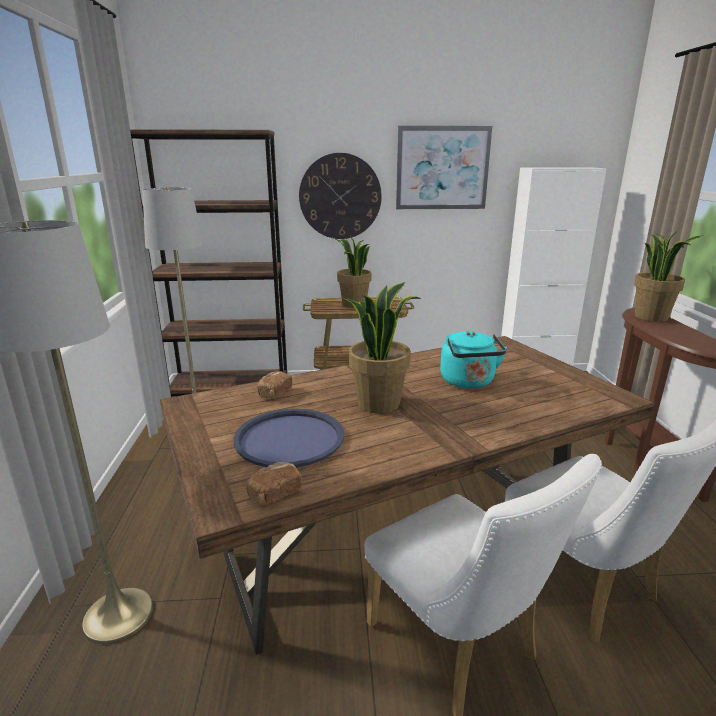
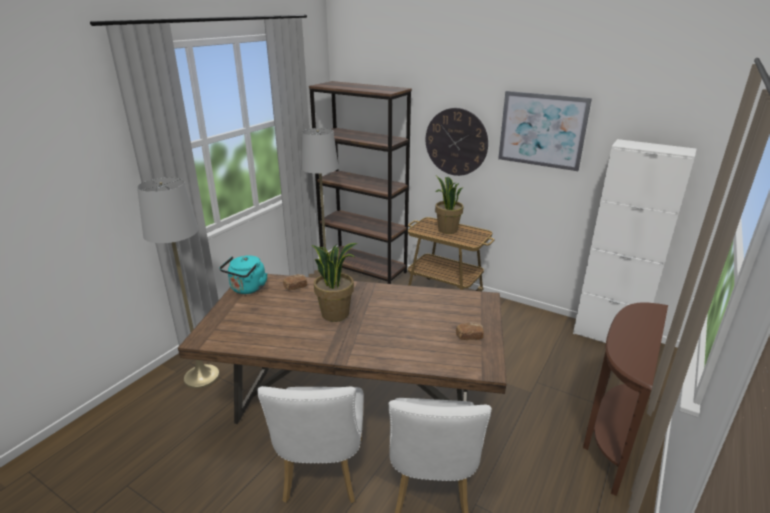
camera: 35 degrees right, 5 degrees up
(274, 493) = (225, 342): bread -> bread (469, 336)
(289, 438) = (266, 317): blue tray -> none
(469, 382) = (408, 320): turquoise kettle -> turquoise kettle (247, 289)
(651, 317) = (644, 317): potted plant -> none

